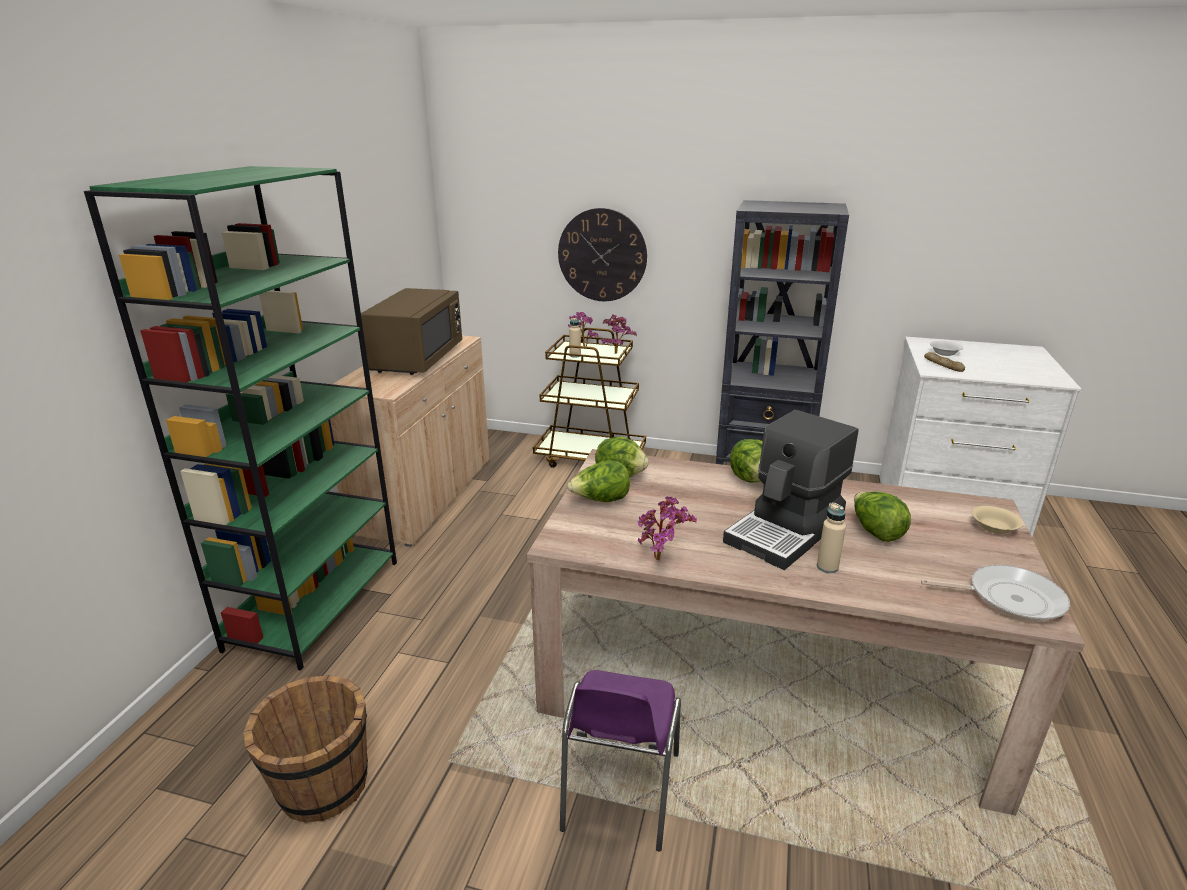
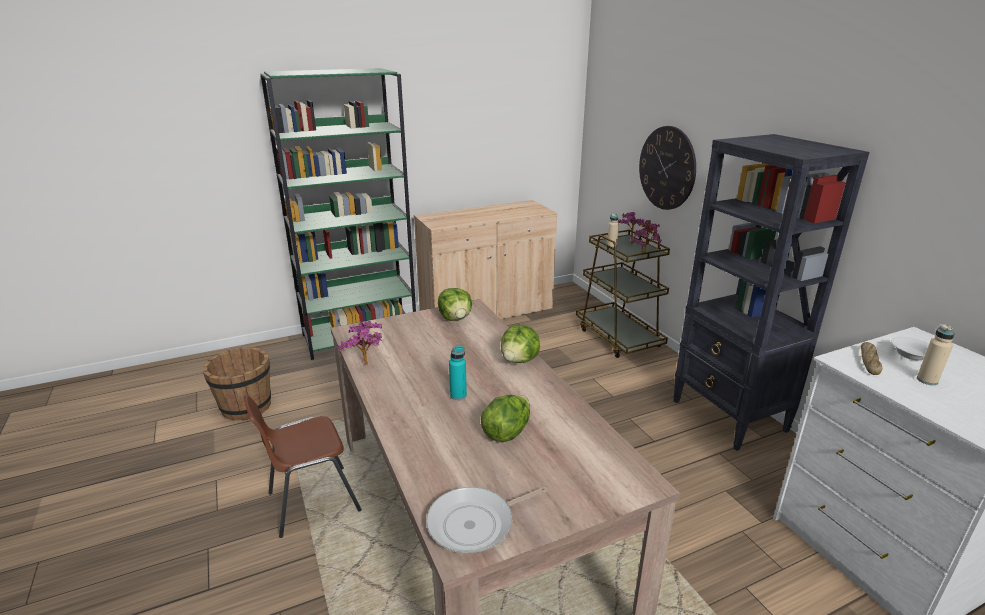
camera: 50 degrees right, 0 degrees up
(417, 359) = (492, 214): brown microwave -> none
(601, 500) = (415, 324): lettuce -> none
(618, 794) = (311, 502): purple chair -> brown chair
(786, 531) = (458, 395): coffee machine -> turquoise bottle
(827, 567) = (426, 425): beige bottle -> beige bottle (927, 380)
(993, 527) = (599, 491): beige bowl -> none
(1009, 598) = (475, 524): frying pan -> frying pan turned 90 degrees clockwise

